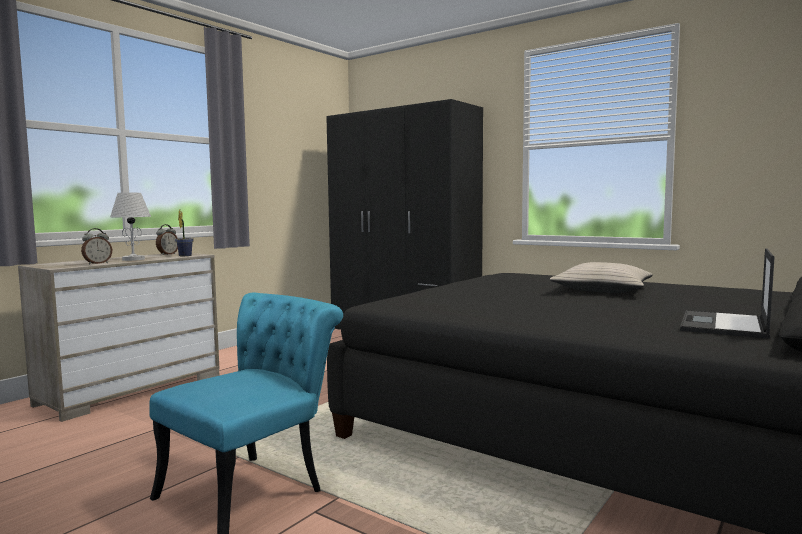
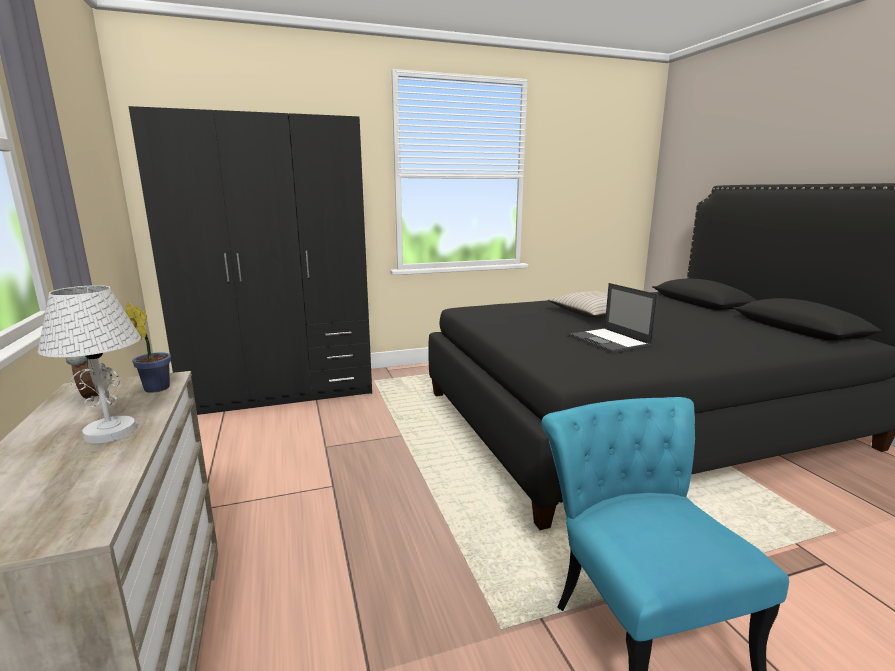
camera: 55 degrees left, 10 degrees up
(97, 263) = (109, 473): alarm clock -> none
(724, 325) = (748, 330): laptop -> laptop (609, 341)

